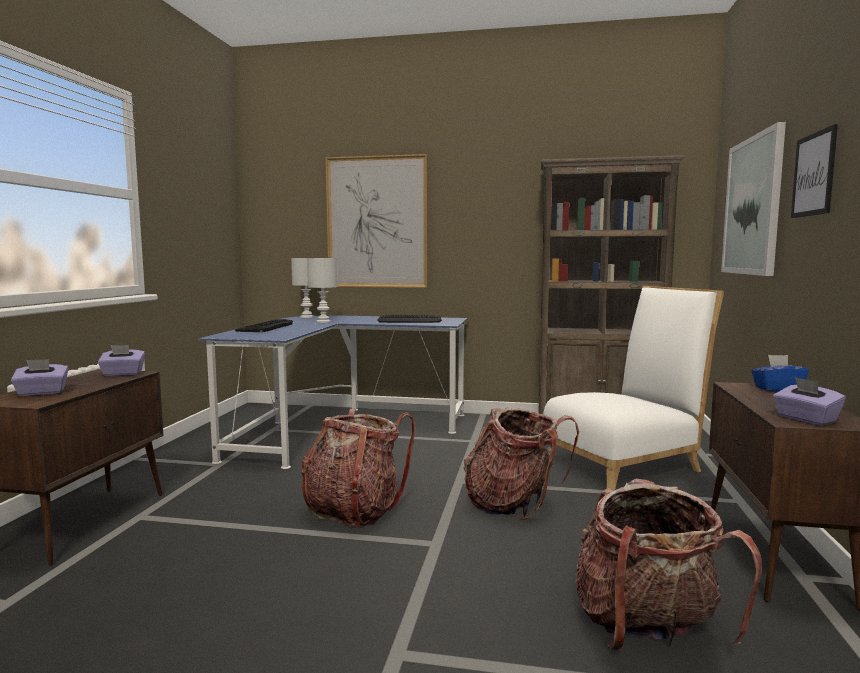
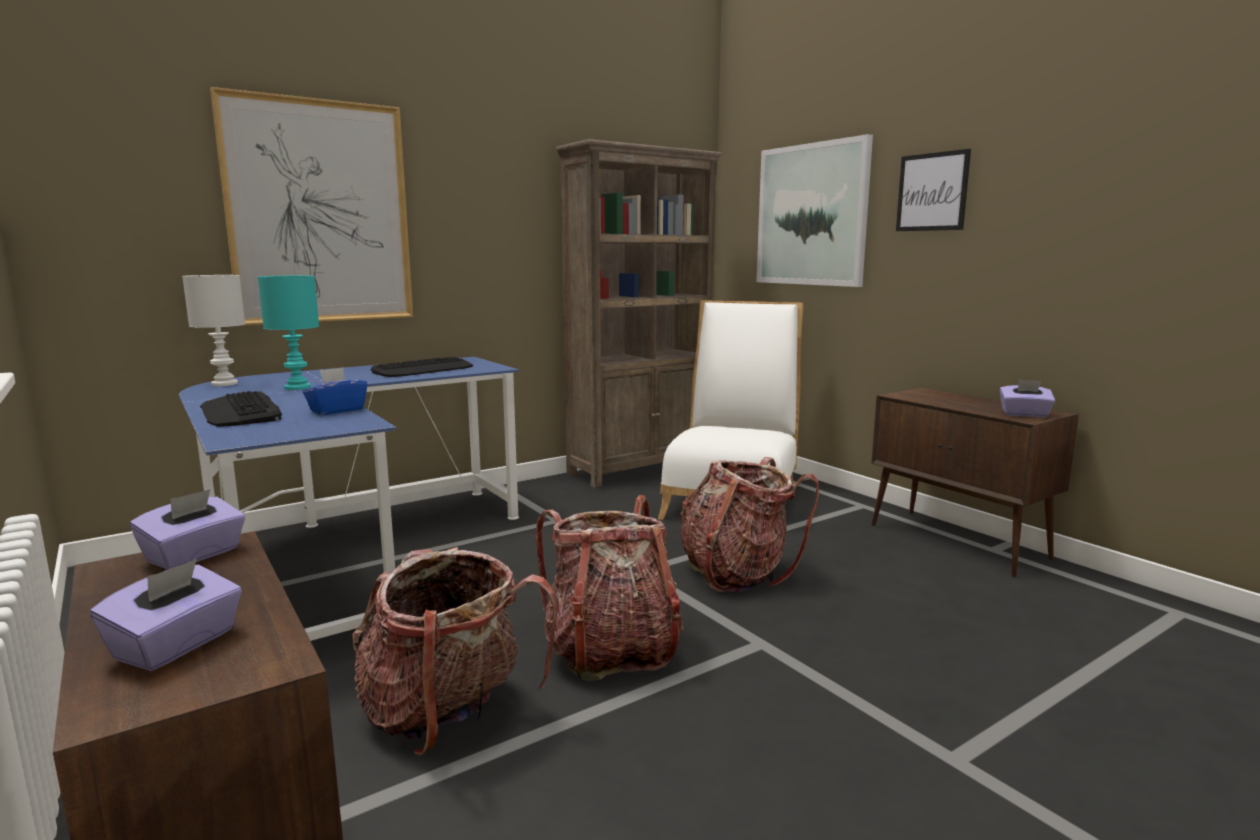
camera: 45 degrees left, 5 degrees up
(324, 322) = (299, 387): white table lamp -> turquoise table lamp
(647, 629) = (1014, 632): backpack -> backpack (448, 715)
(777, 389) = (928, 393): blue tissue box -> blue tissue box (337, 410)

